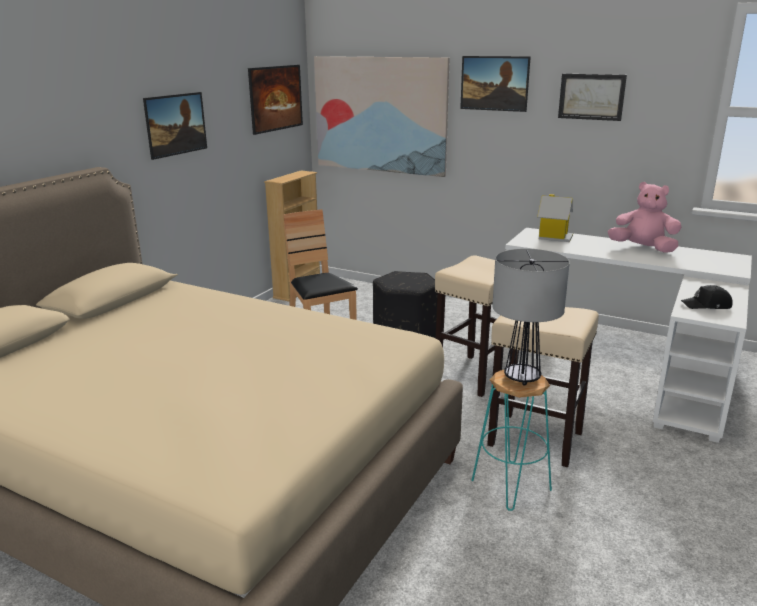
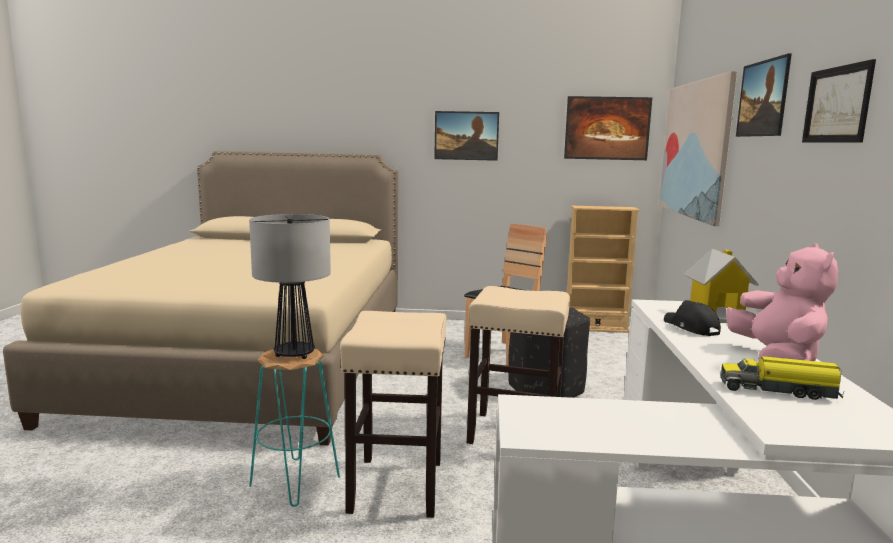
camera: 65 degrees right, 10 degrees down
(686, 259) = (779, 390): none -> toy truck
(707, 305) = (578, 418): black cap -> black cap (690, 327)

